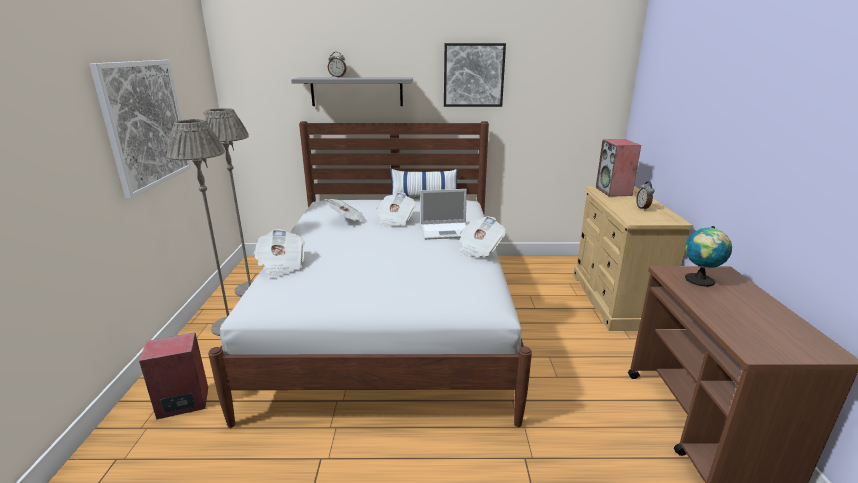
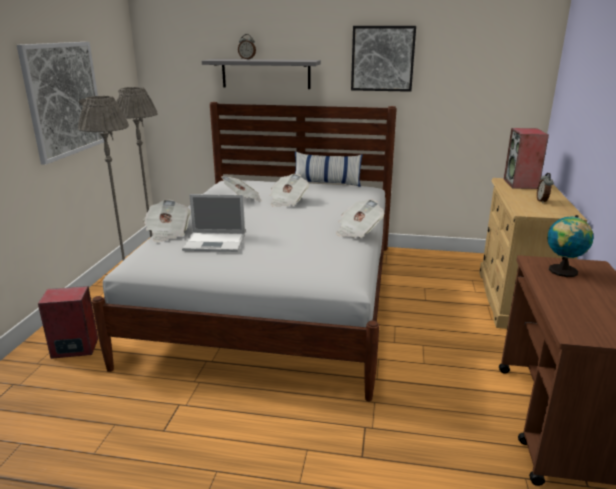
camera: 10 degrees right, 0 degrees up
(447, 231) = (334, 213): laptop -> laptop (216, 242)

